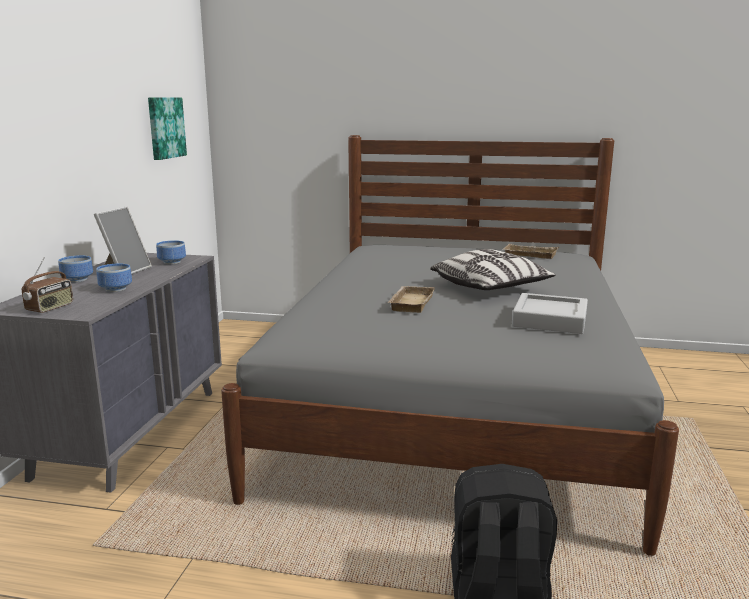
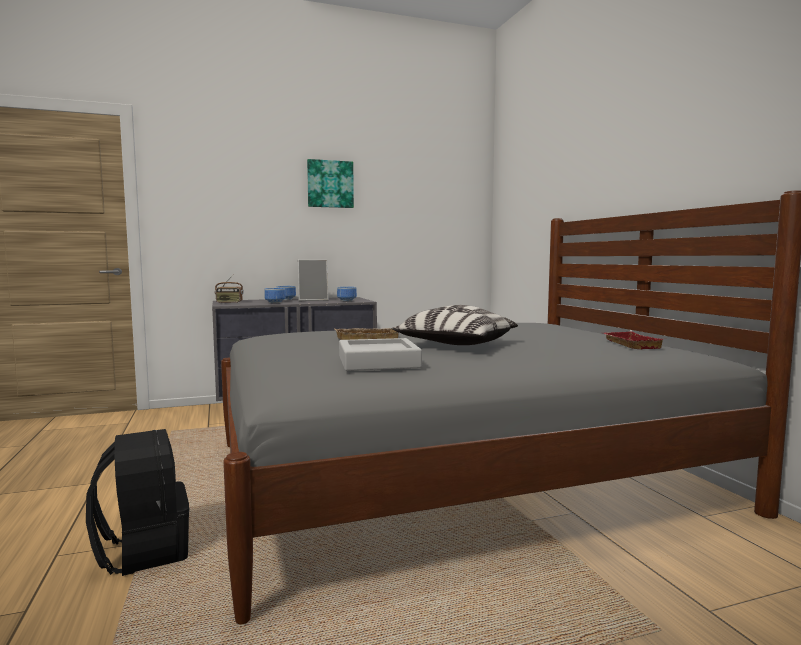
camera: 60 degrees right, 10 degrees down
(165, 127) = (424, 218): picture -> picture (330, 184)
(529, 255) = (629, 344): beige tray -> red tray

